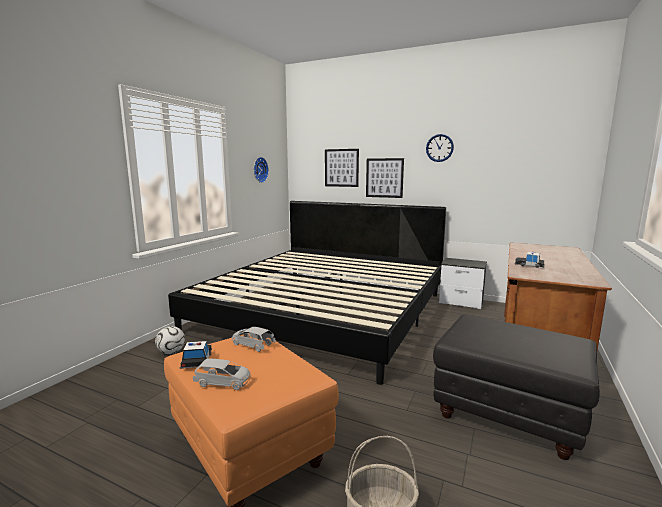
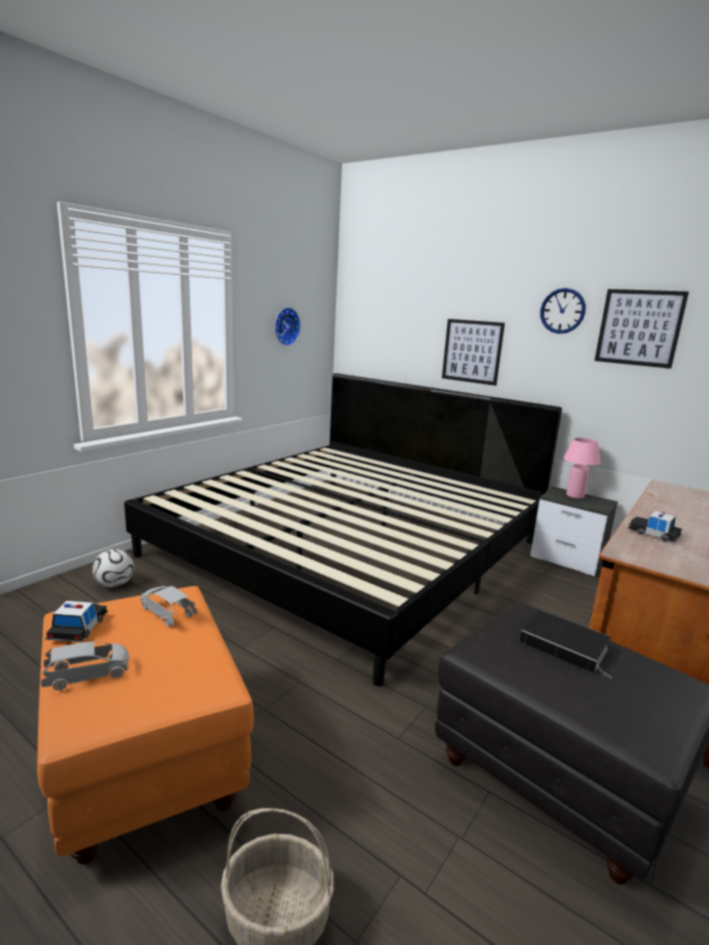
camera: 10 degrees right, 5 degrees up
(223, 382) = (88, 674): grey toy car -> grey toy car turned 45 degrees counterclockwise
(341, 168) = (410, 330): picture -> picture (639, 328)
(461, 261) = (575, 496): none -> pink table lamp
(503, 330) = (566, 646): none -> book

